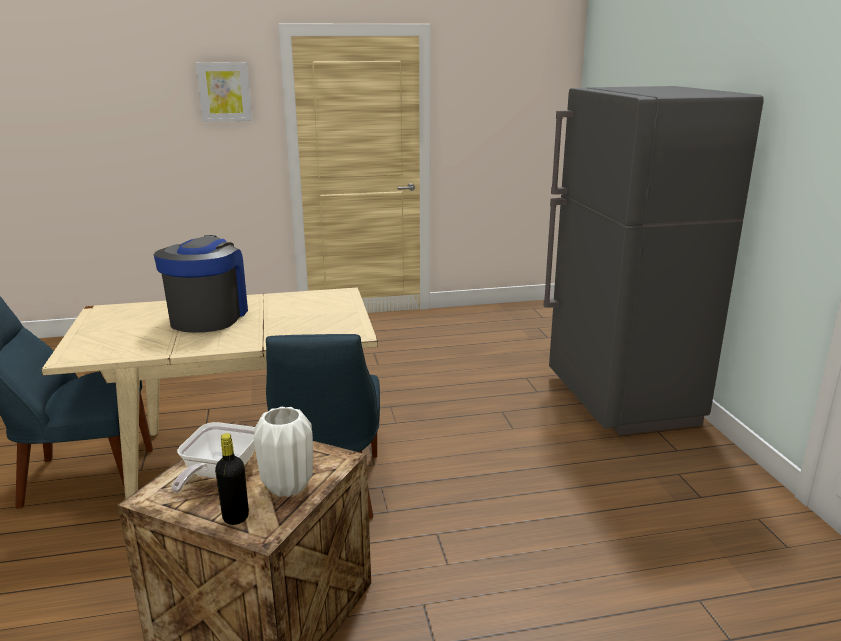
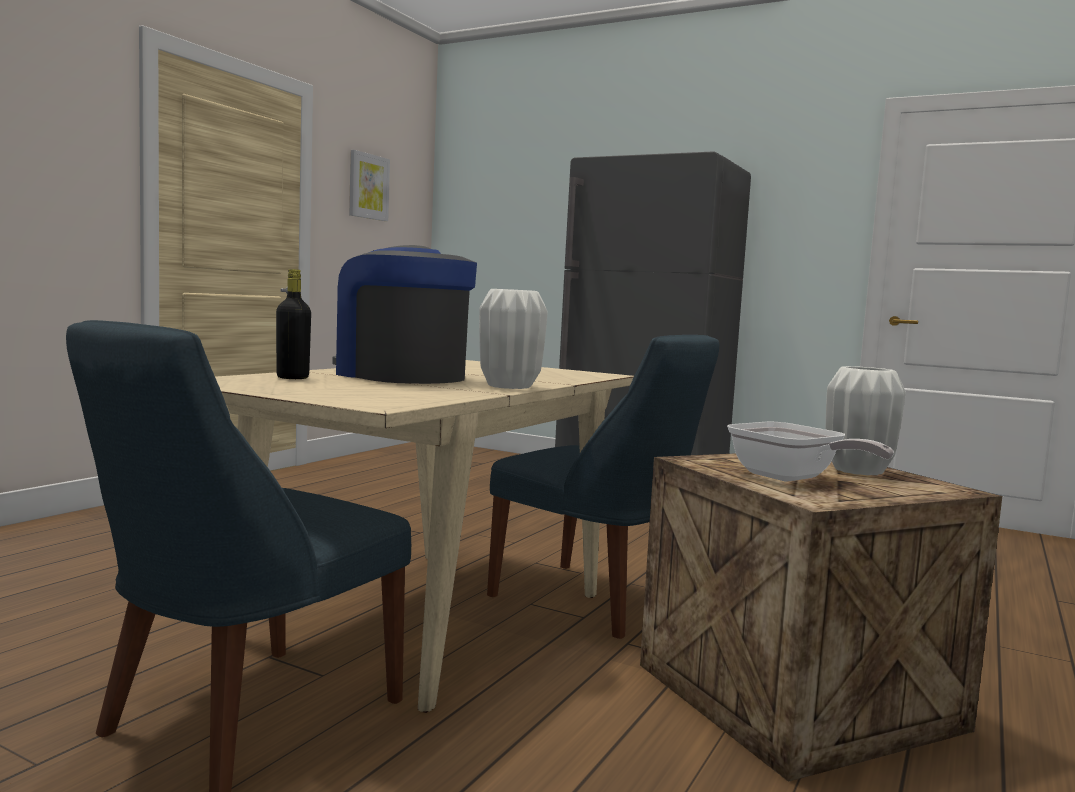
camera: 50 degrees left, 15 degrees down
(210, 345) = (509, 386): none -> white vase
(224, 92) = (54, 105): picture -> picture (368, 186)
(235, 517) = (906, 489): black bottle -> black bottle (292, 378)

